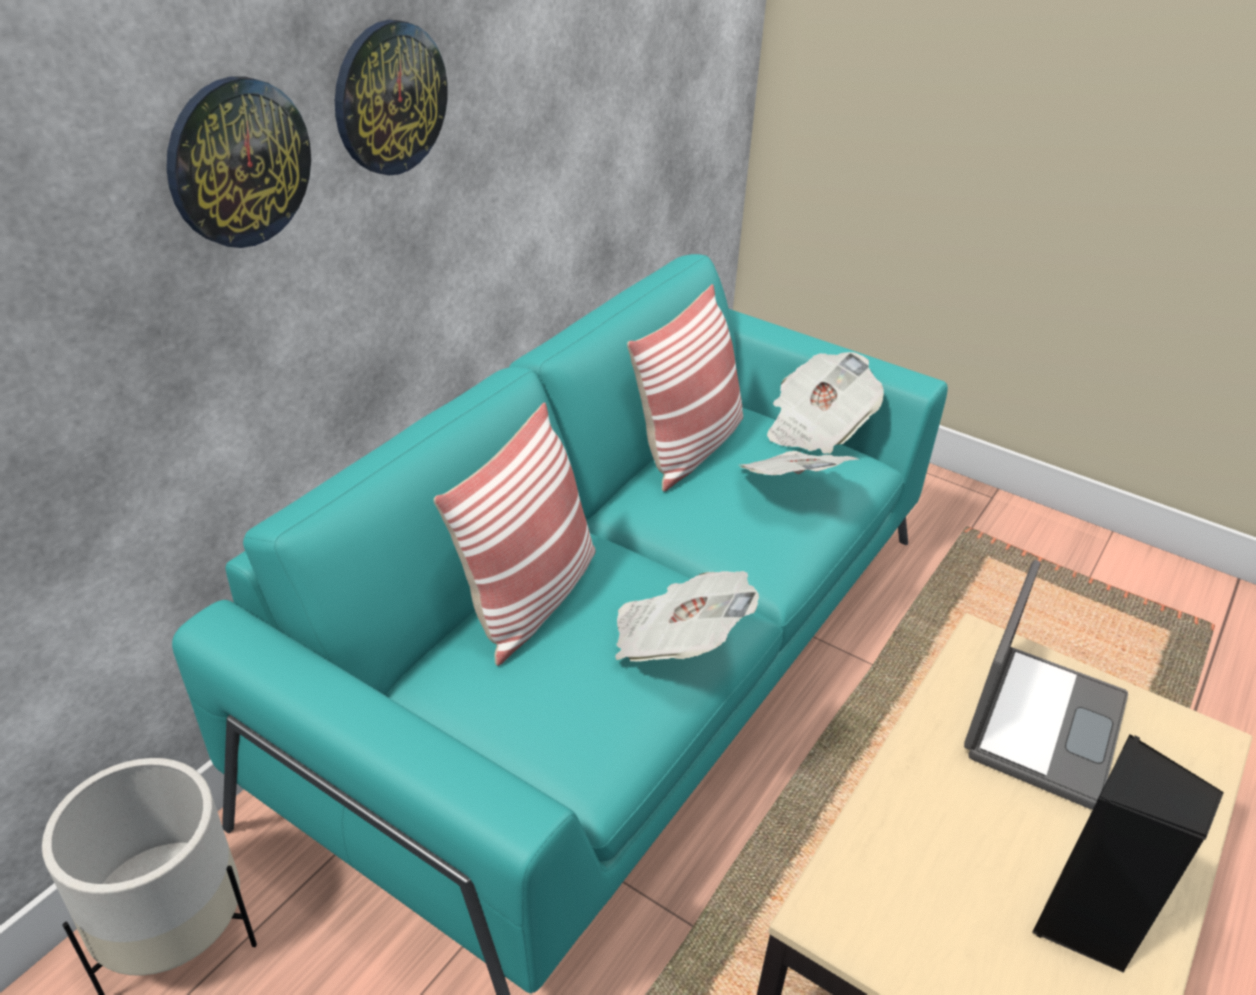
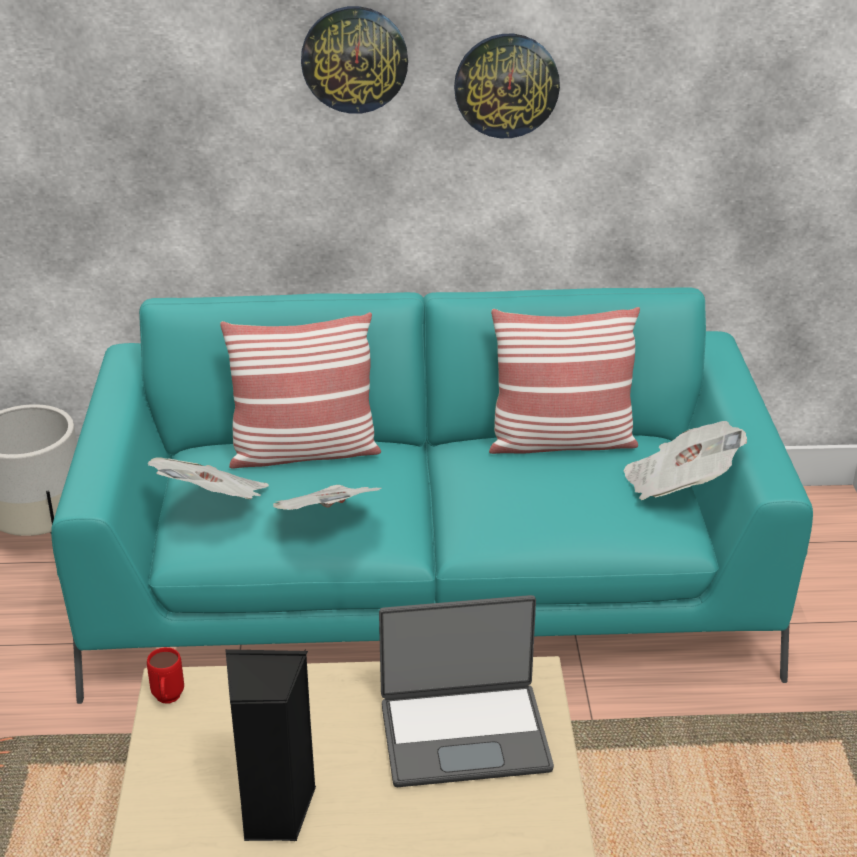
camera: 55 degrees right, 5 degrees down
(238, 163) = (216, 69): wall clock -> wall clock (506, 85)
(792, 487) = (572, 502): newspaper -> newspaper (214, 503)
(848, 931) = (167, 700): none -> red mug

